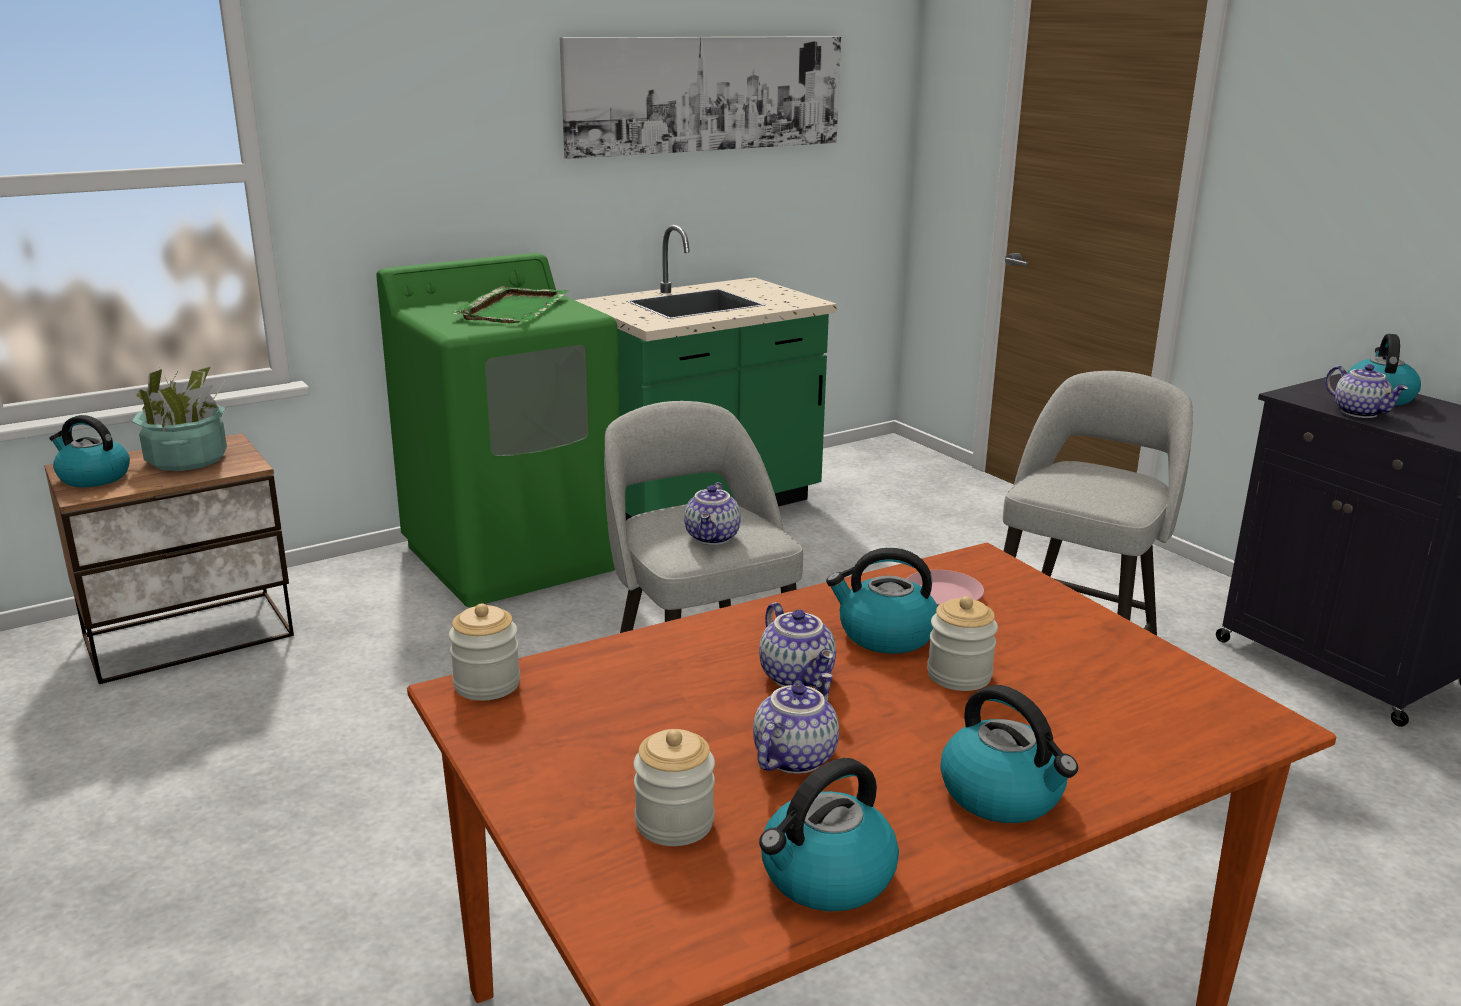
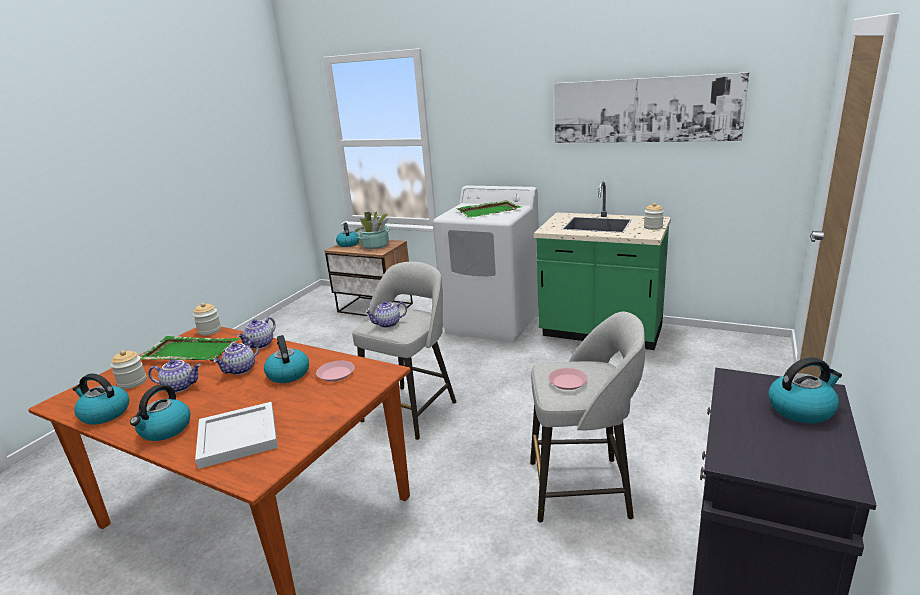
camera: 60 degrees right, 0 degrees up
(513, 557) = (493, 322): green washing machine -> white washing machine
(587, 725) = (189, 351): none -> green tray
(959, 675) = (260, 397): jar -> jar (653, 227)
(1100, 489) = (568, 382): none -> pink plate
(1106, 717) = (239, 436): none -> white tray
(1360, 413) = (737, 408): teapot -> teapot (260, 345)

